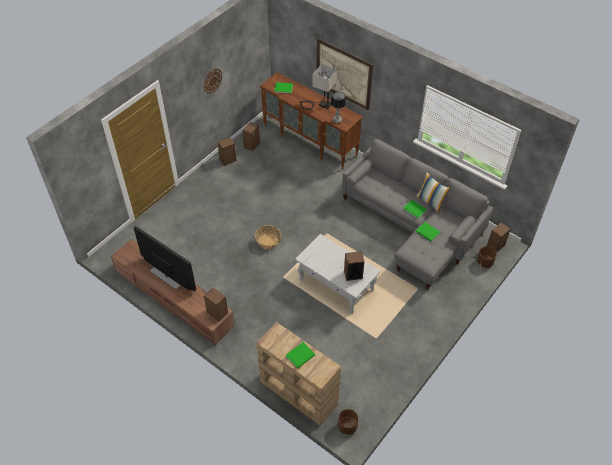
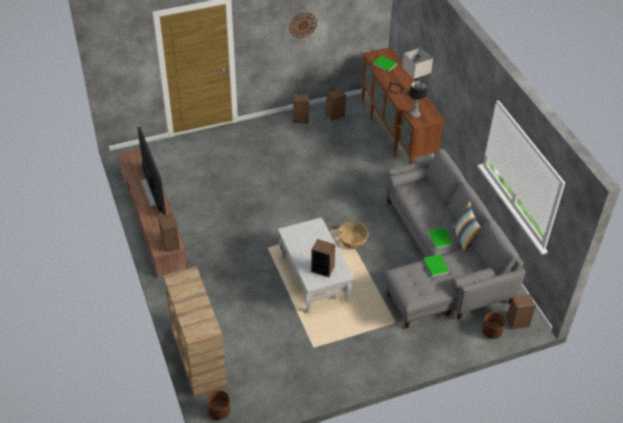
camera: 30 degrees right, 5 degrees down
(268, 241) = (280, 209): basket -> basket (352, 240)
(301, 355) = (193, 306): green book -> none
(343, 74) = (438, 66): picture -> none

